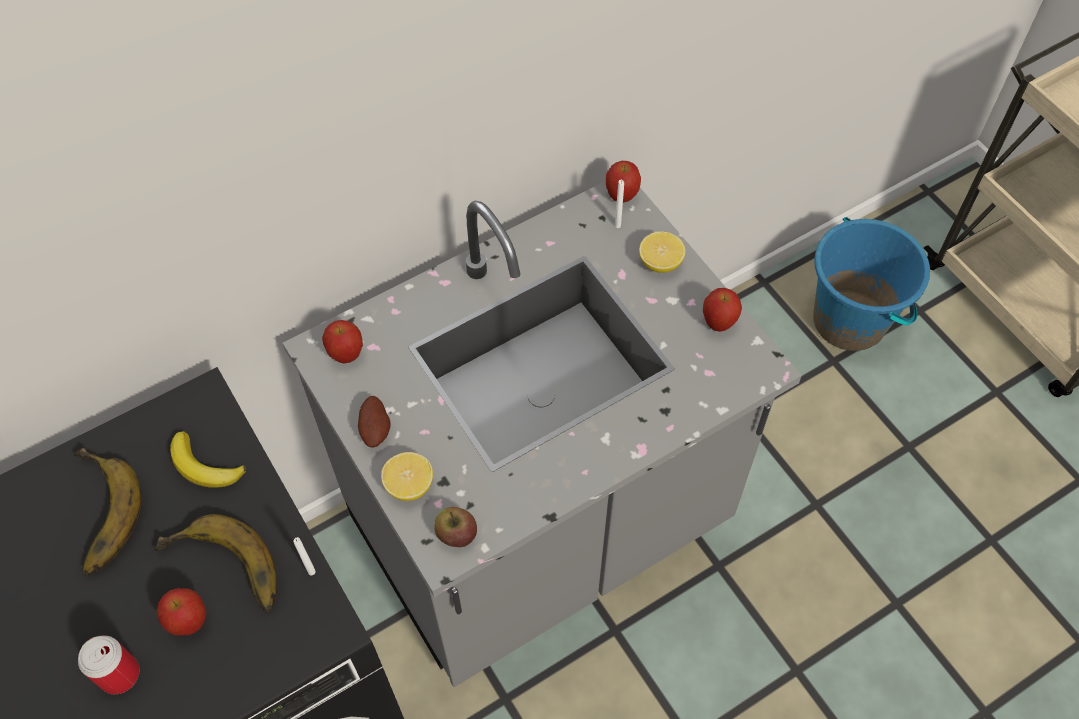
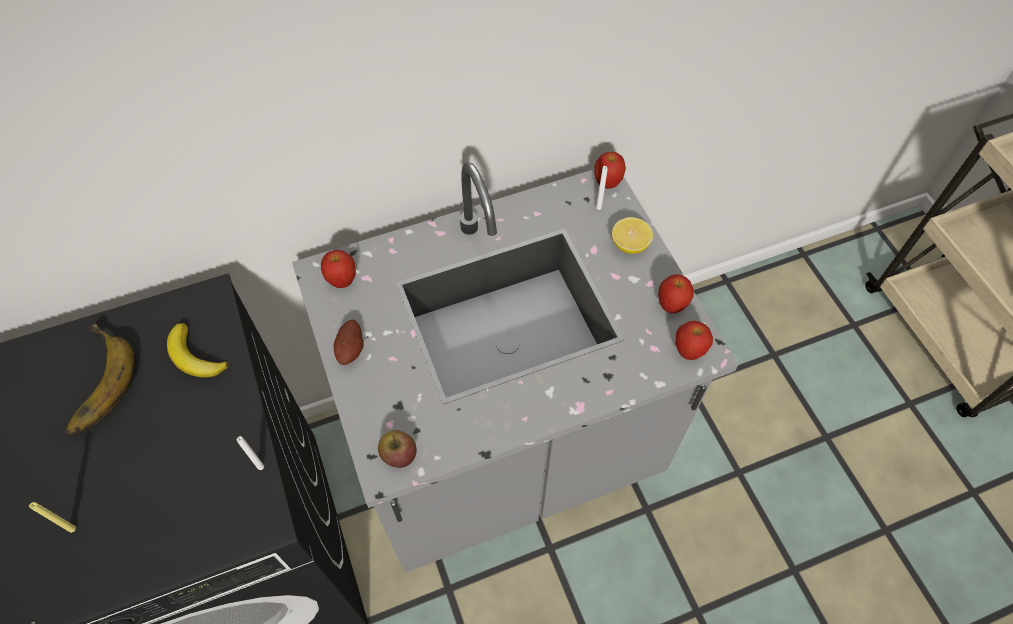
camera: 10 degrees right, 0 degrees up
(119, 674) = (72, 529): can -> yellow candle
(189, 621) = (144, 492): apple -> apple (688, 351)
(221, 574) = (183, 454): banana -> none
(409, 485) = (368, 403): lemon -> none
(850, 320) = (793, 323): blue bucket -> none

